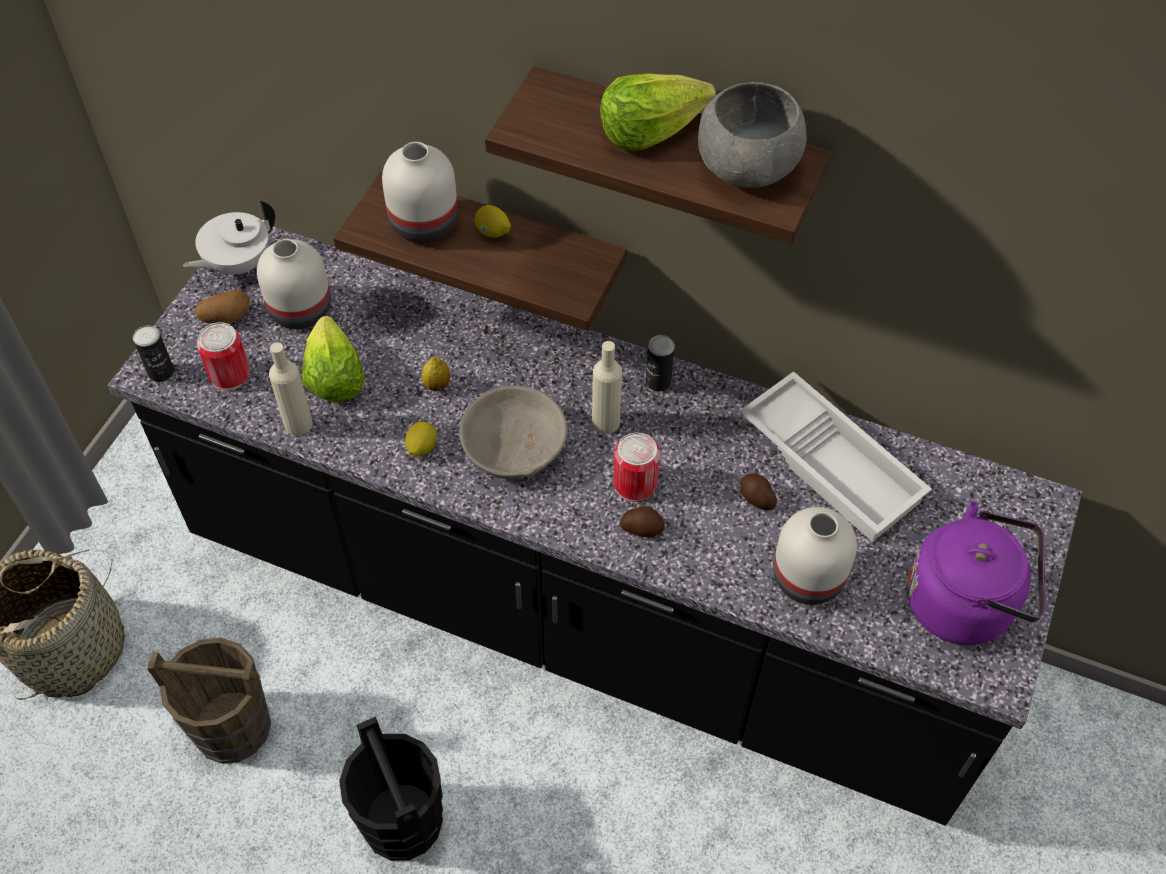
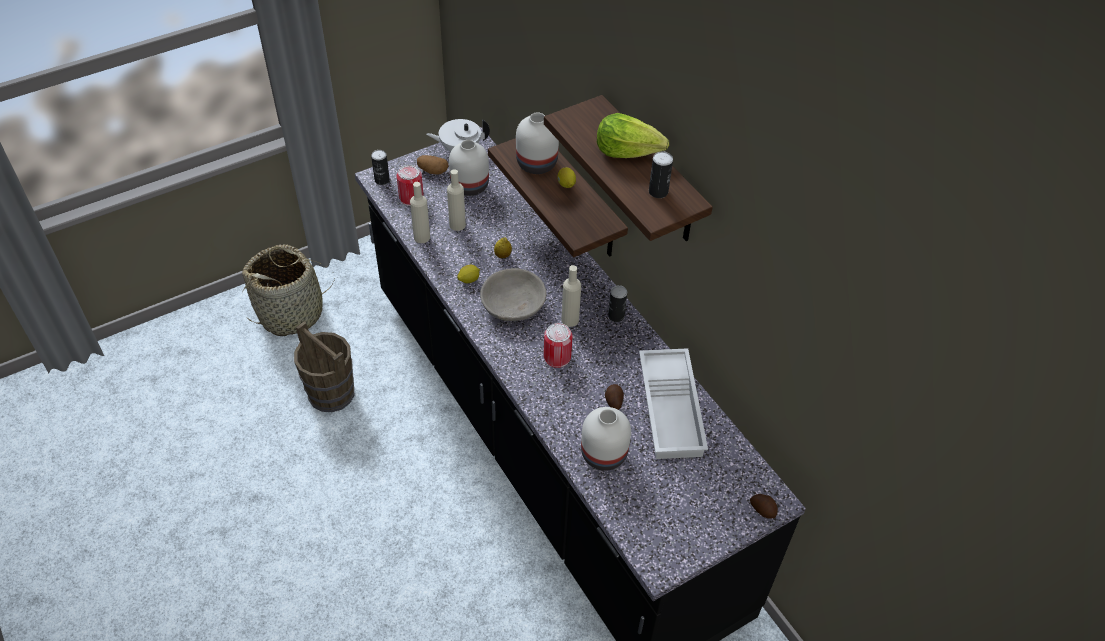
camera: 35 degrees right, 5 degrees down
(333, 377) = (457, 225): lettuce -> beige bottle
(402, 820) = (372, 488): black bucket -> none
(642, 528) = (541, 379): potato -> potato (763, 509)
(746, 167) = (658, 192): grey bowl -> can
(965, 603) = (678, 519): purple kettle -> none

